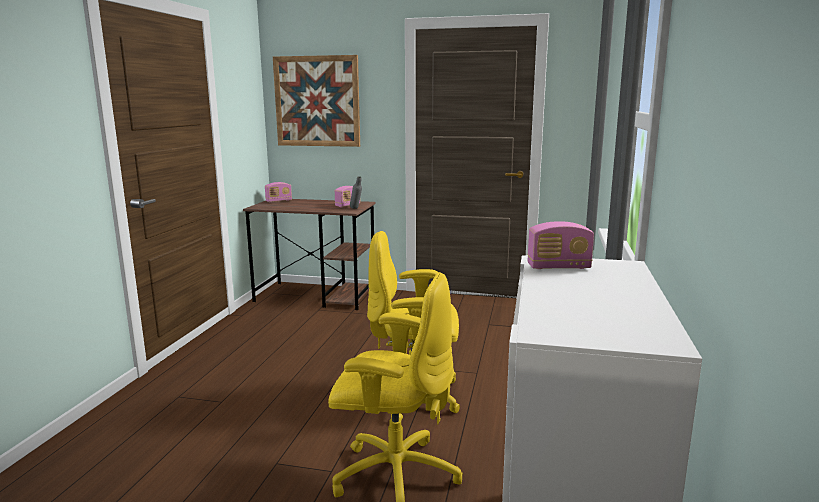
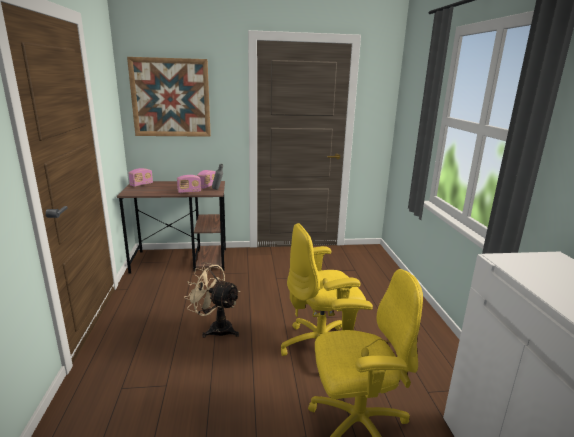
camera: 20 degrees left, 5 degrees up
(307, 362) = (215, 328): none -> beige fan
(558, 267) = (524, 267): radio -> radio (189, 192)

